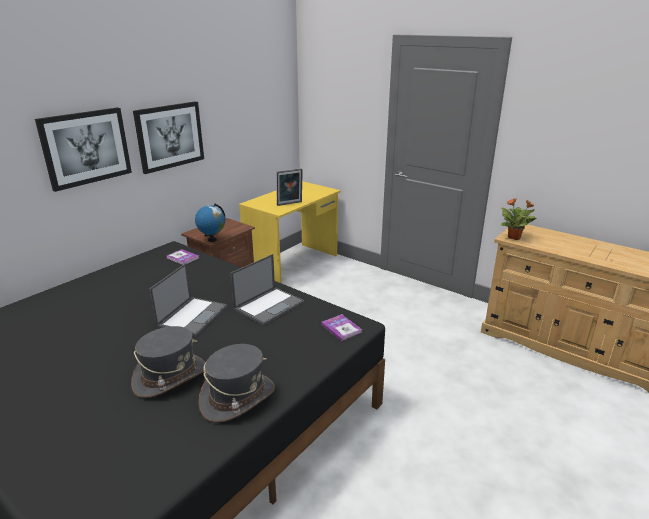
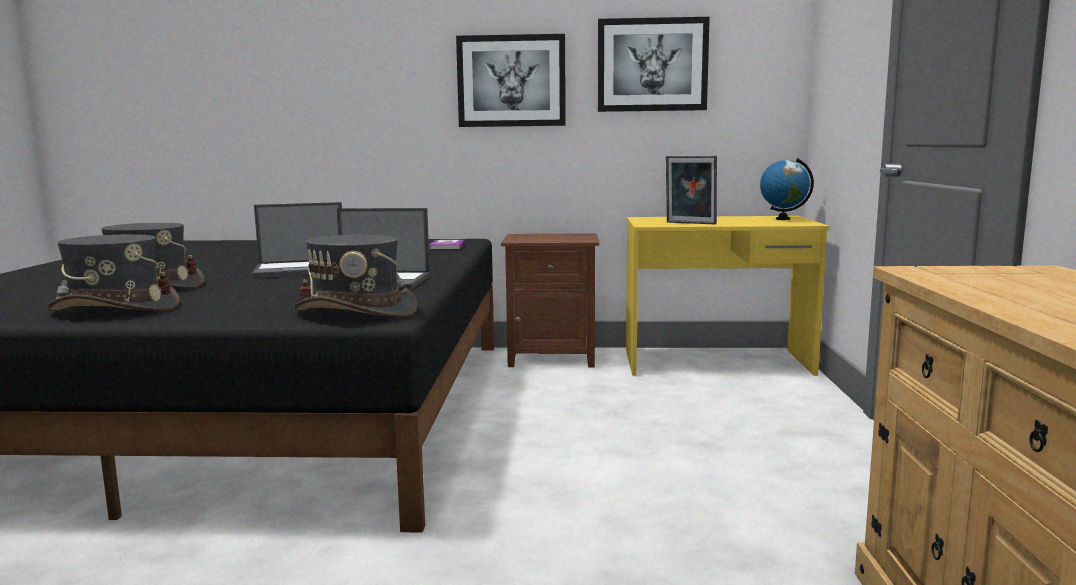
camera: 55 degrees right, 15 degrees down
(86, 147) = (384, 76): picture -> picture (652, 65)
(212, 240) = (515, 240): globe -> globe (783, 219)
(341, 328) = (356, 312): book -> grey hat
(514, 237) = (939, 272): potted plant -> none

